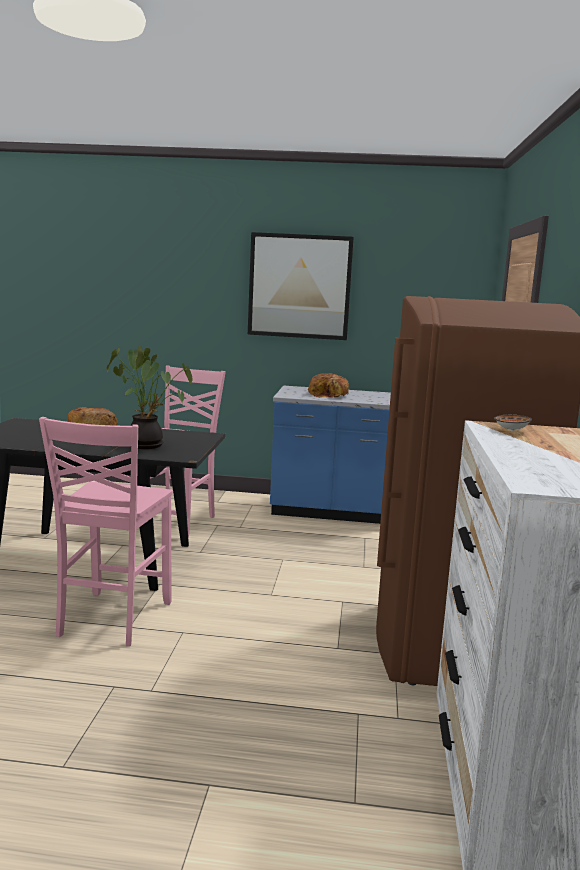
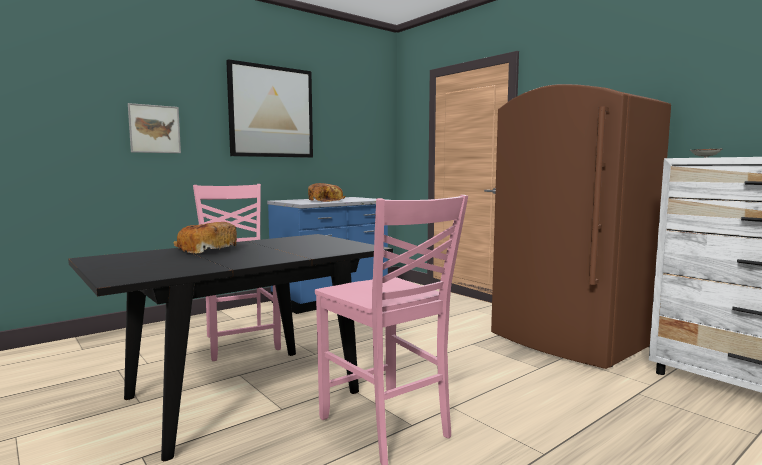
camera: 45 degrees left, 5 degrees down
(147, 445) = (307, 247): potted plant -> none
(177, 305) = (154, 129): none -> picture

